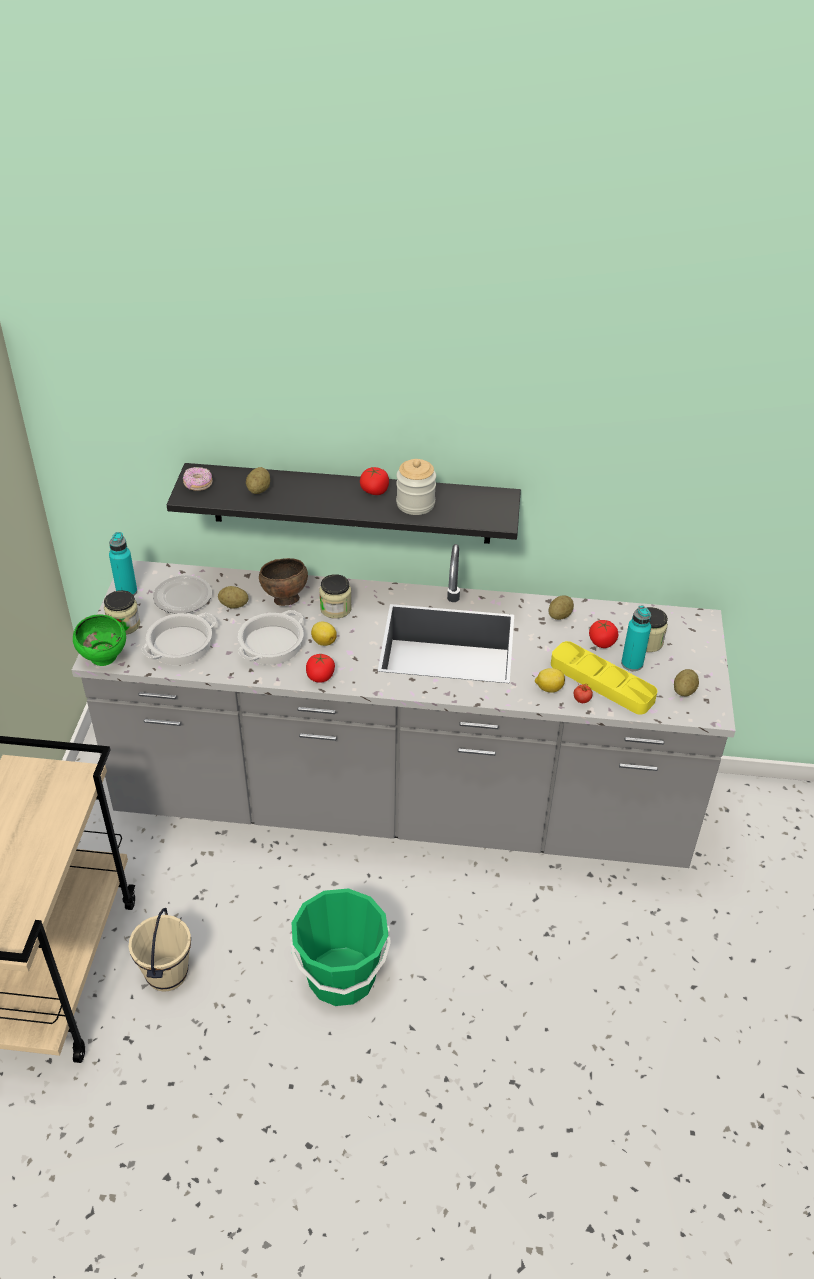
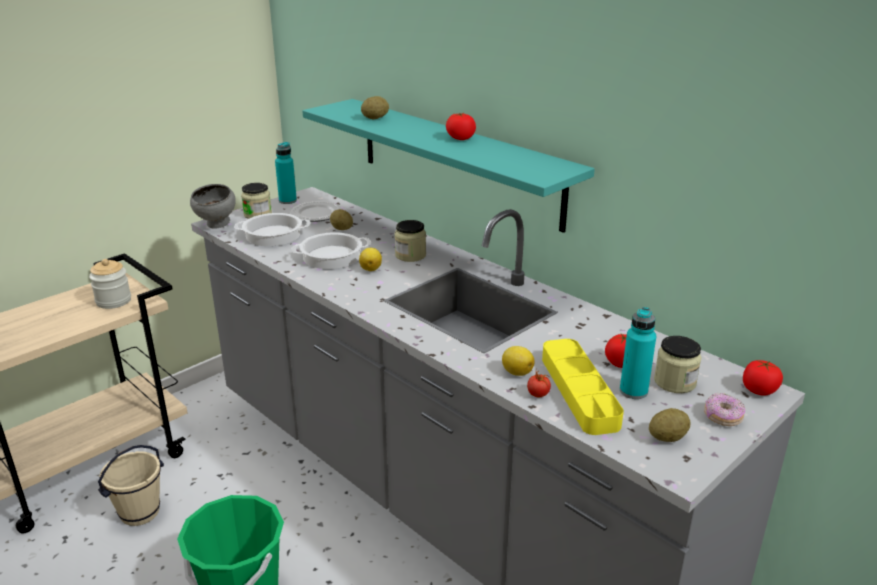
camera: 40 degrees right, 15 degrees down
(105, 659) = (217, 225): green bowl -> grey bowl
(198, 484) = (340, 107): donut -> donut (722, 417)
(284, 599) = (381, 238): brown bowl -> none
(320, 676) = (335, 286): tomato -> tomato (759, 390)
(351, 503) = (457, 161): black shelf -> turquoise shelf
(415, 504) = (481, 151): jar -> jar (113, 301)
(559, 615) = (603, 329): potato -> none

